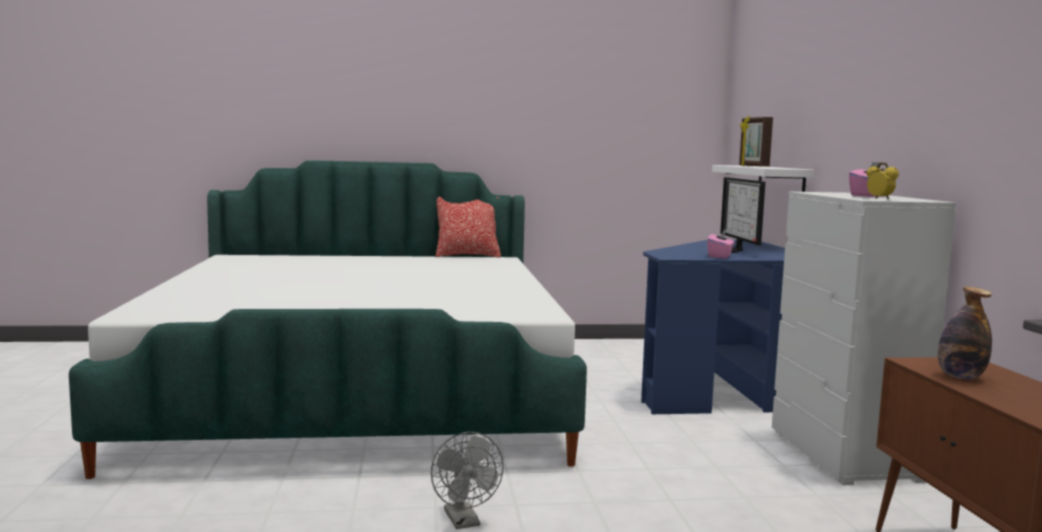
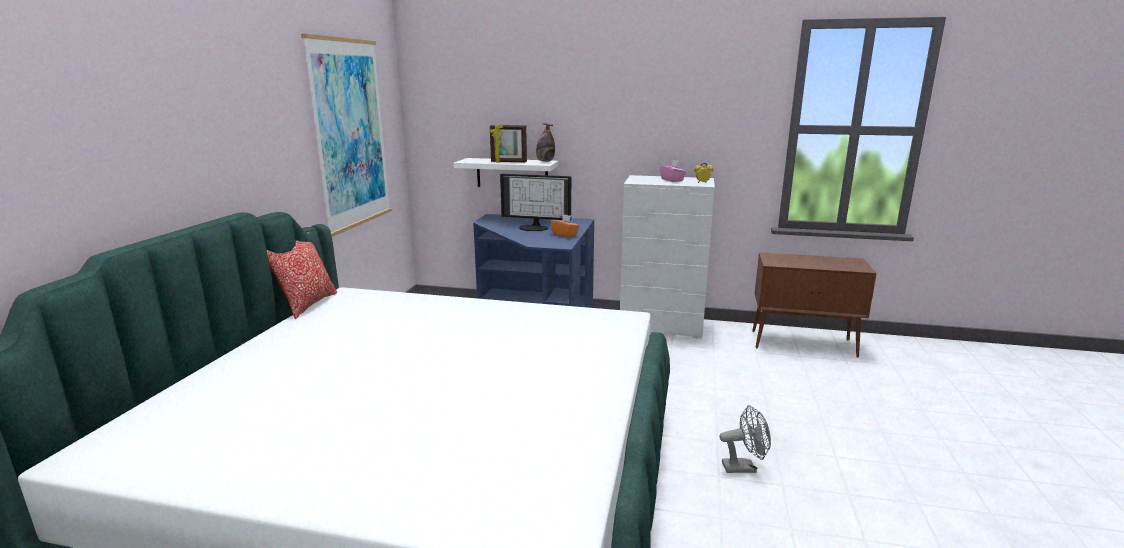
camera: 70 degrees left, 10 degrees up
(613, 125) = (350, 134): none -> picture
(720, 256) = (565, 234): pink tissue box -> orange tissue box
(960, 377) = (799, 263): bottle -> bottle (545, 161)

